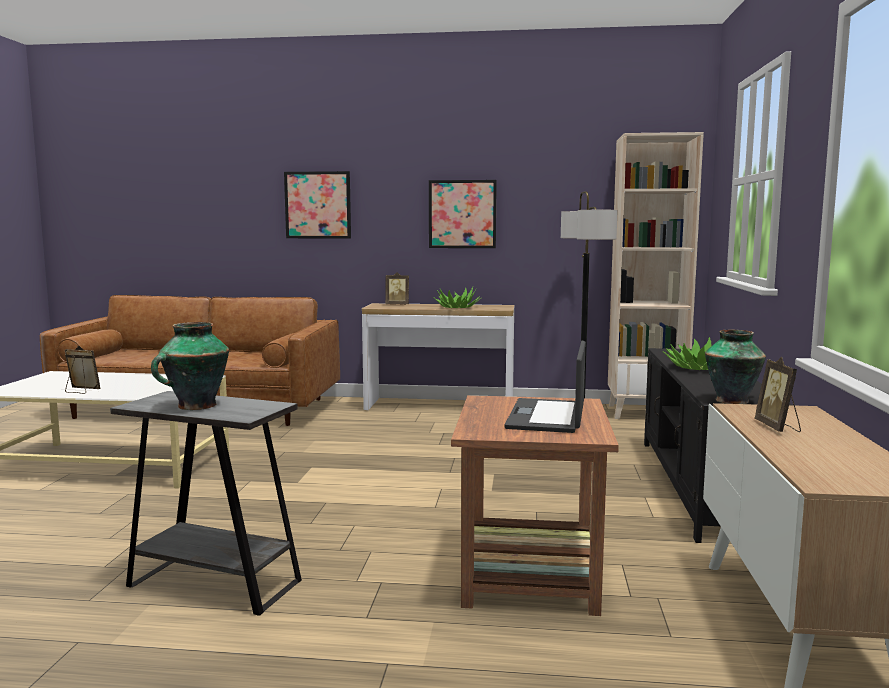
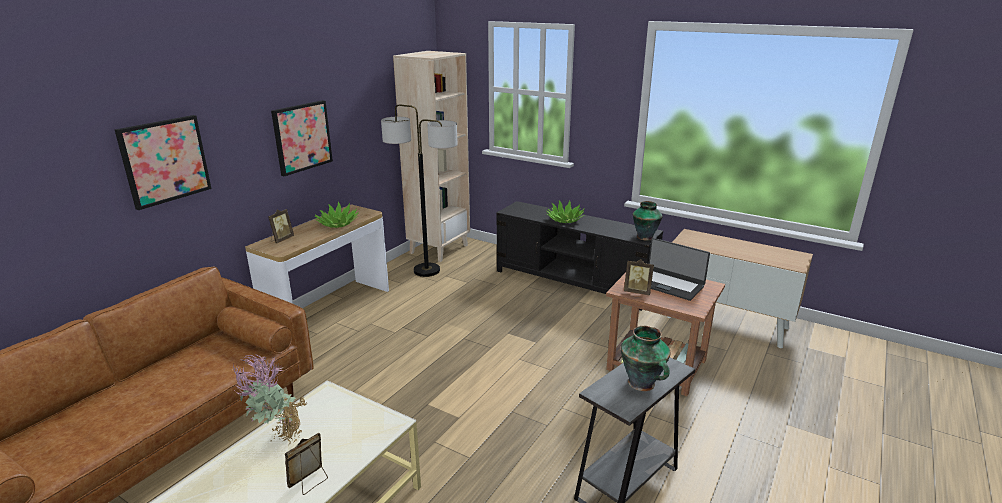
camera: 65 degrees left, 15 degrees up
(137, 378) = (277, 438): none -> potted plant
(778, 427) = (719, 247): picture frame -> picture frame (637, 292)

